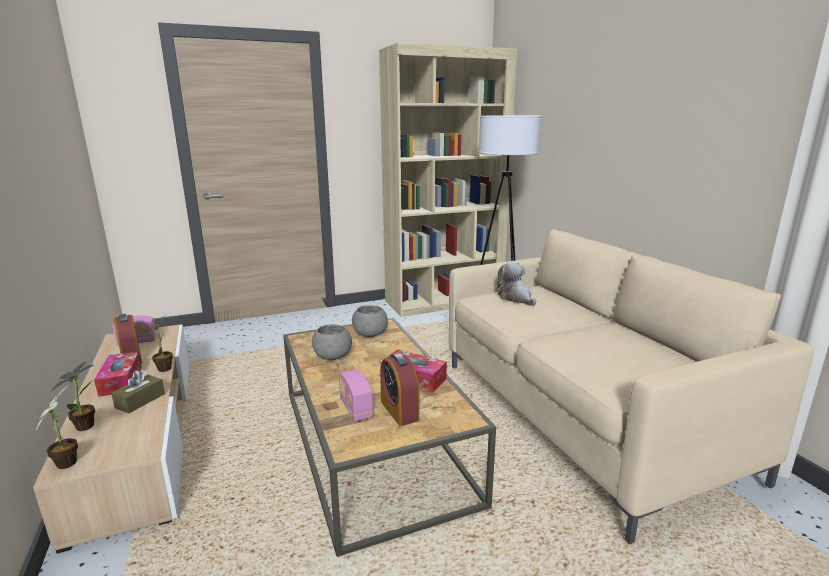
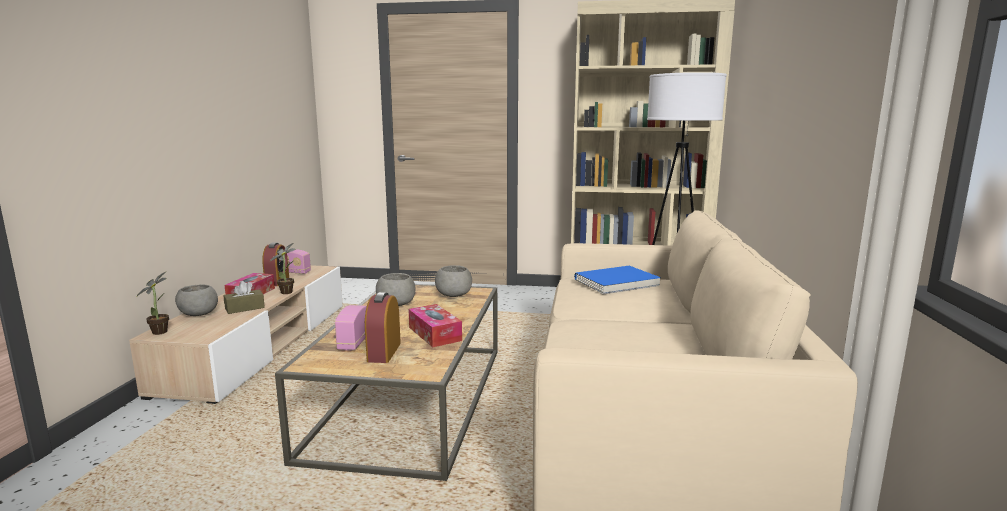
camera: 30 degrees right, 5 degrees down
(88, 425) = (198, 315): potted plant -> grey bowl
(516, 298) = (616, 283): plush toy -> blue book

